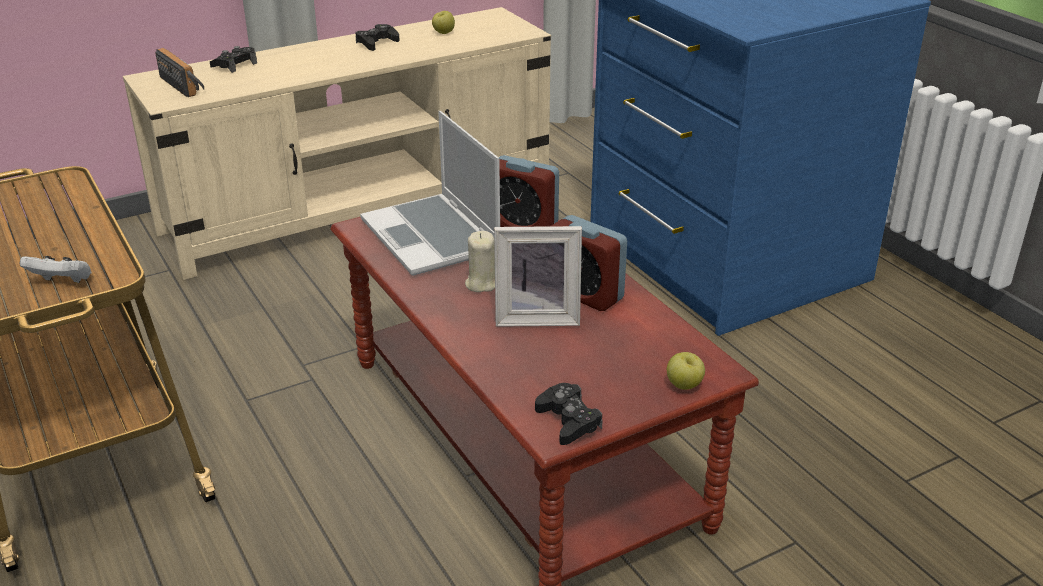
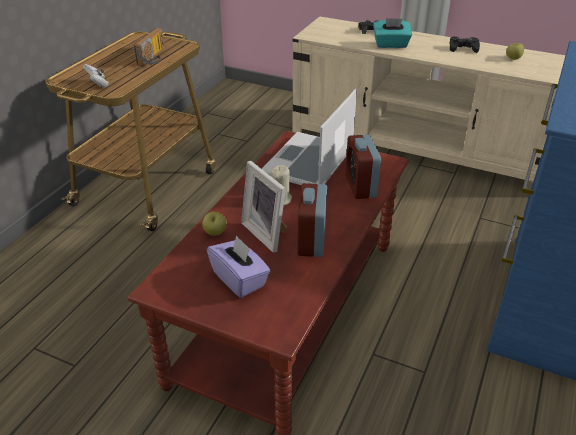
camera: 55 degrees right, 5 degrees up
(185, 85) = (331, 31): radio -> radio (154, 57)
(294, 71) = (391, 45): none -> turquoise tissue box
(568, 421) = (172, 289): black game controller -> none
(602, 366) = (239, 279): none -> purple tissue box
(684, 386) = (249, 323): apple -> apple (215, 233)

